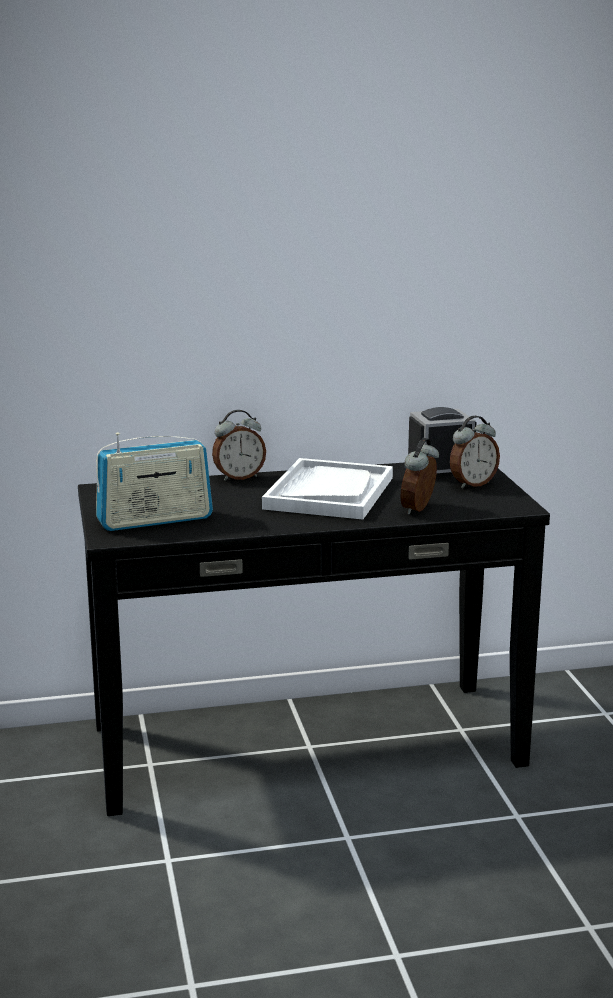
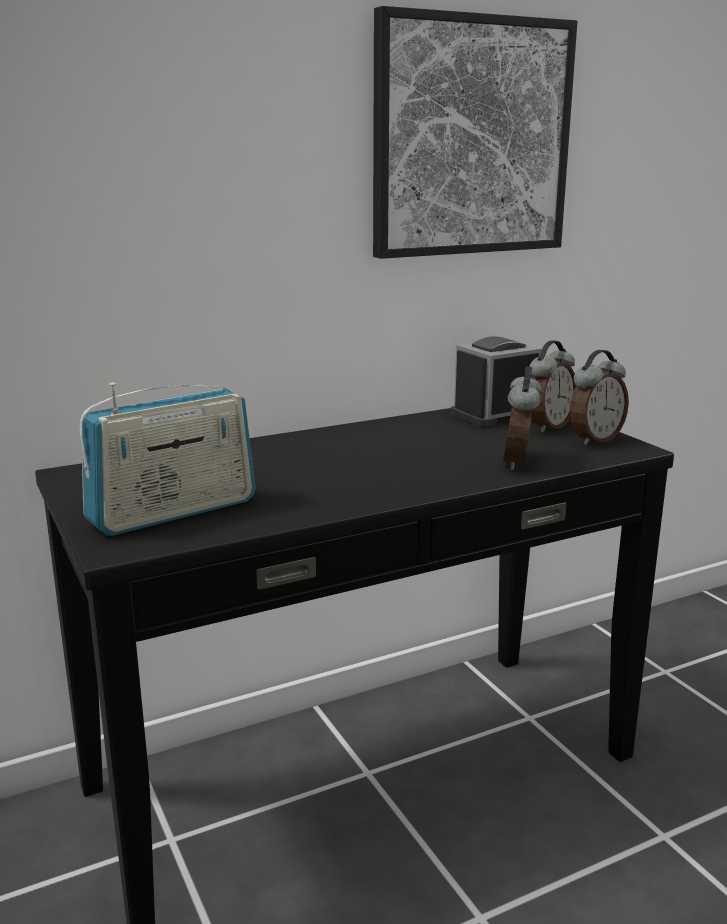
camera: 15 degrees left, 0 degrees up
(239, 477) = (257, 442): alarm clock -> alarm clock (594, 439)
(329, 493) = (387, 451): white tray -> none
(430, 248) = (471, 138): none -> picture

